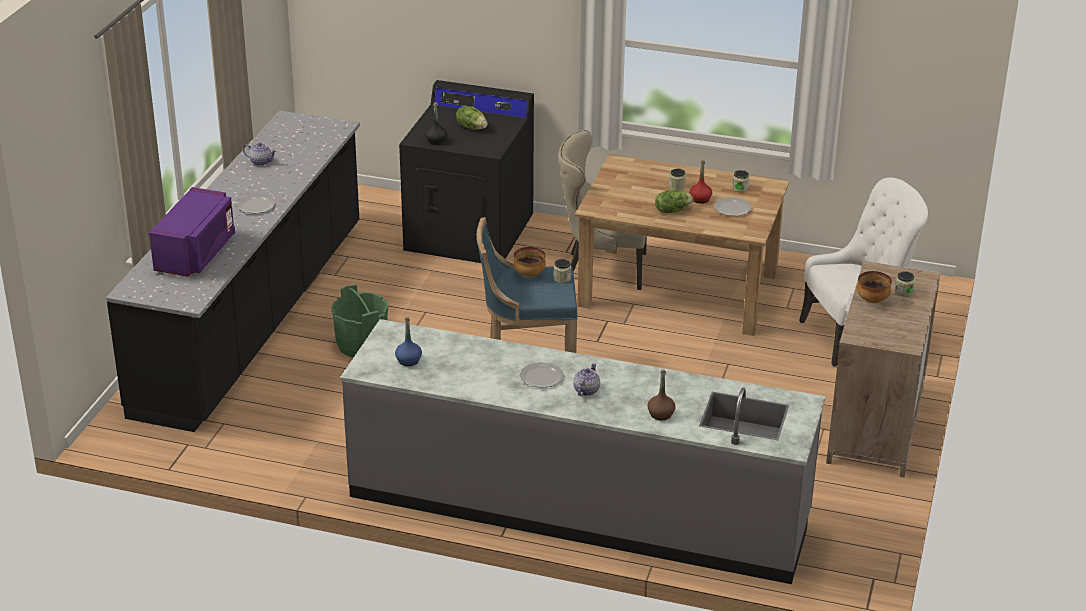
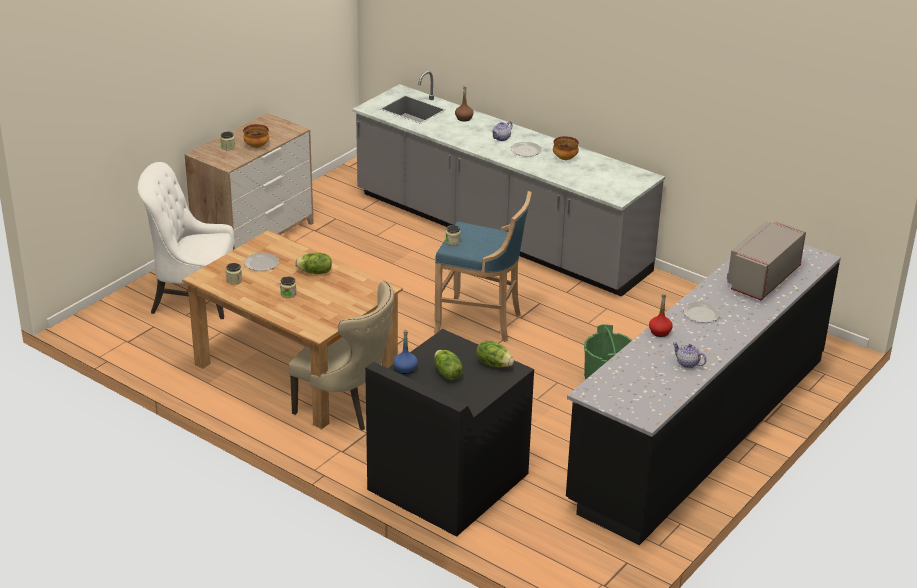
camera: 160 degrees left, 0 degrees up
(196, 254) = (762, 278): purple microwave -> grey microwave
(408, 360) = (612, 176): blue bottle -> blue bottle (405, 369)
(436, 141) = (494, 364): black bottle -> lettuce
(529, 275) = (477, 250): bowl -> bowl (565, 158)
(700, 199) = (280, 277): red bottle -> red bottle (659, 332)

